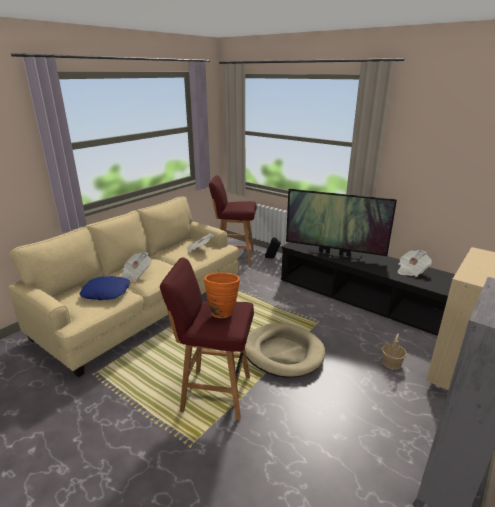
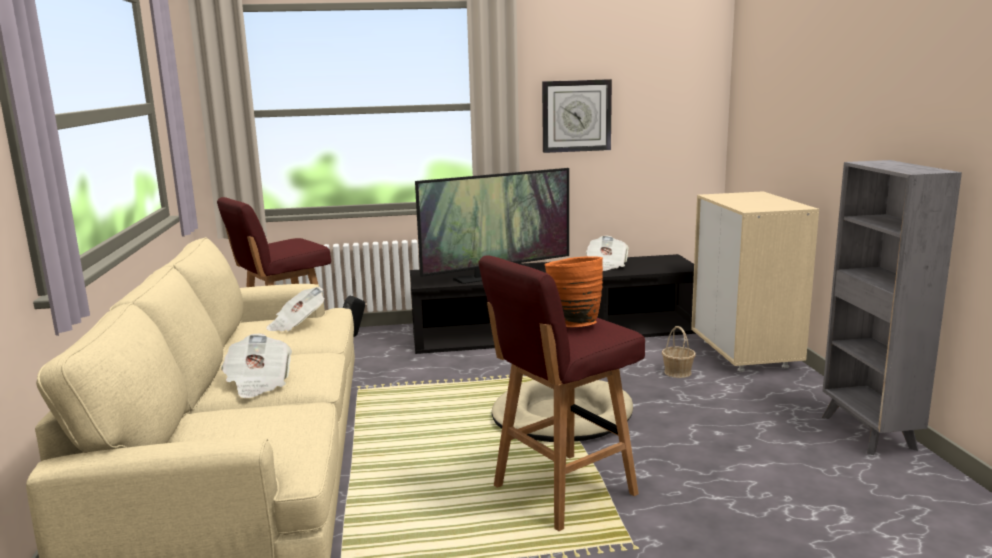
camera: 45 degrees left, 10 degrees down
(106, 292) = (258, 419): blue pillow -> none
(428, 162) = (576, 116): none -> wall clock

